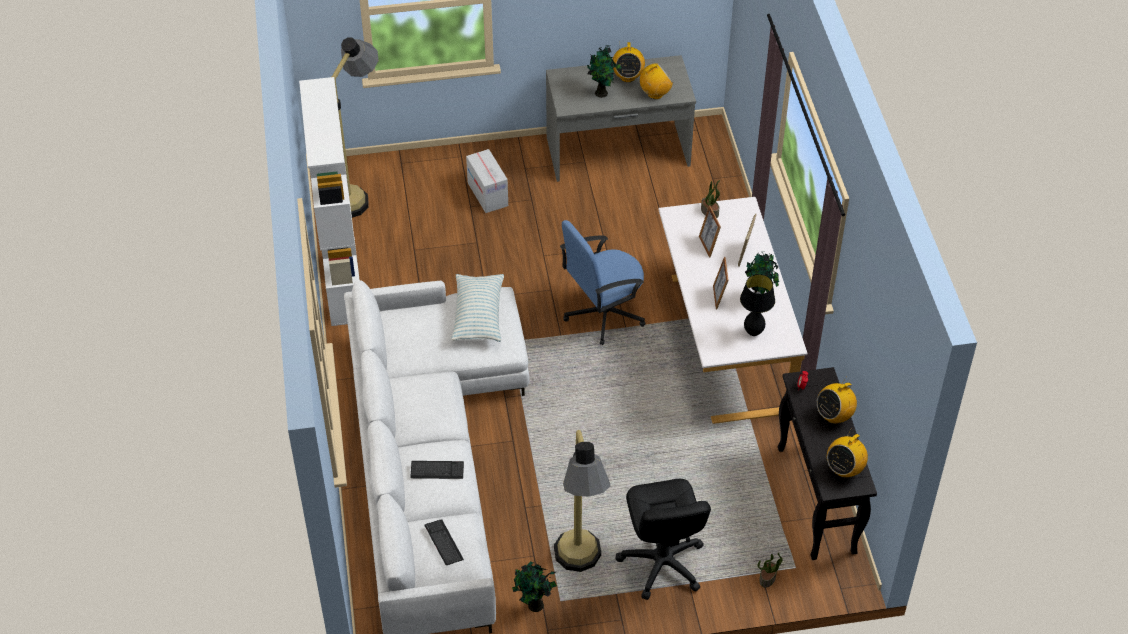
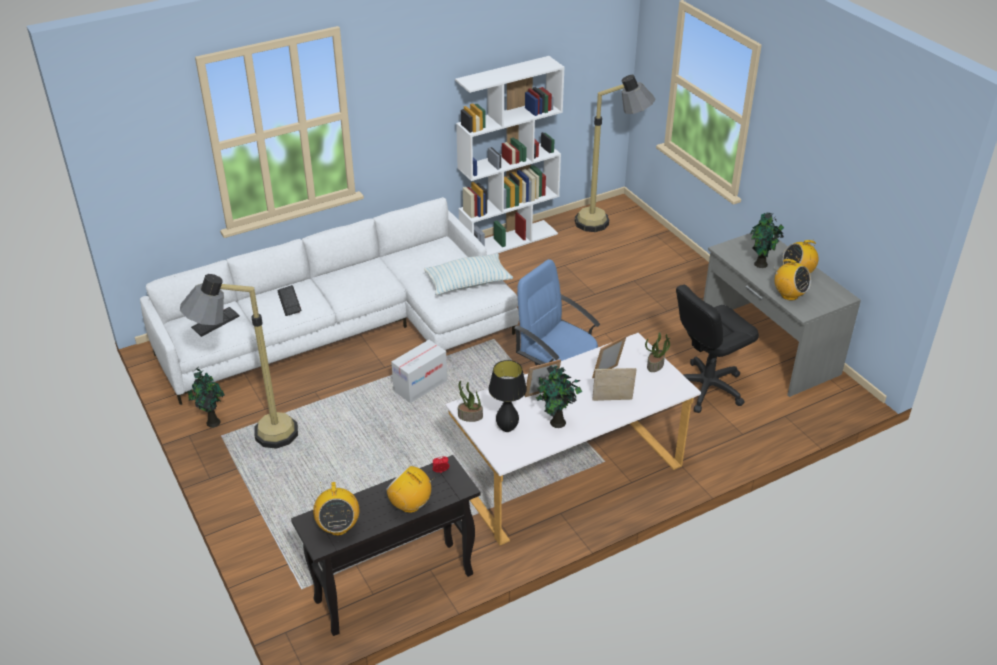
camera: 70 degrees right, 10 degrees down
(488, 194) = (655, 286): cardboard box -> cardboard box (420, 386)
(662, 563) = (279, 490): black office chair -> black office chair (706, 387)
(768, 578) = (282, 570): potted plant -> potted plant (470, 416)
(844, 469) = (338, 527): radio -> radio turned 120 degrees counterclockwise

